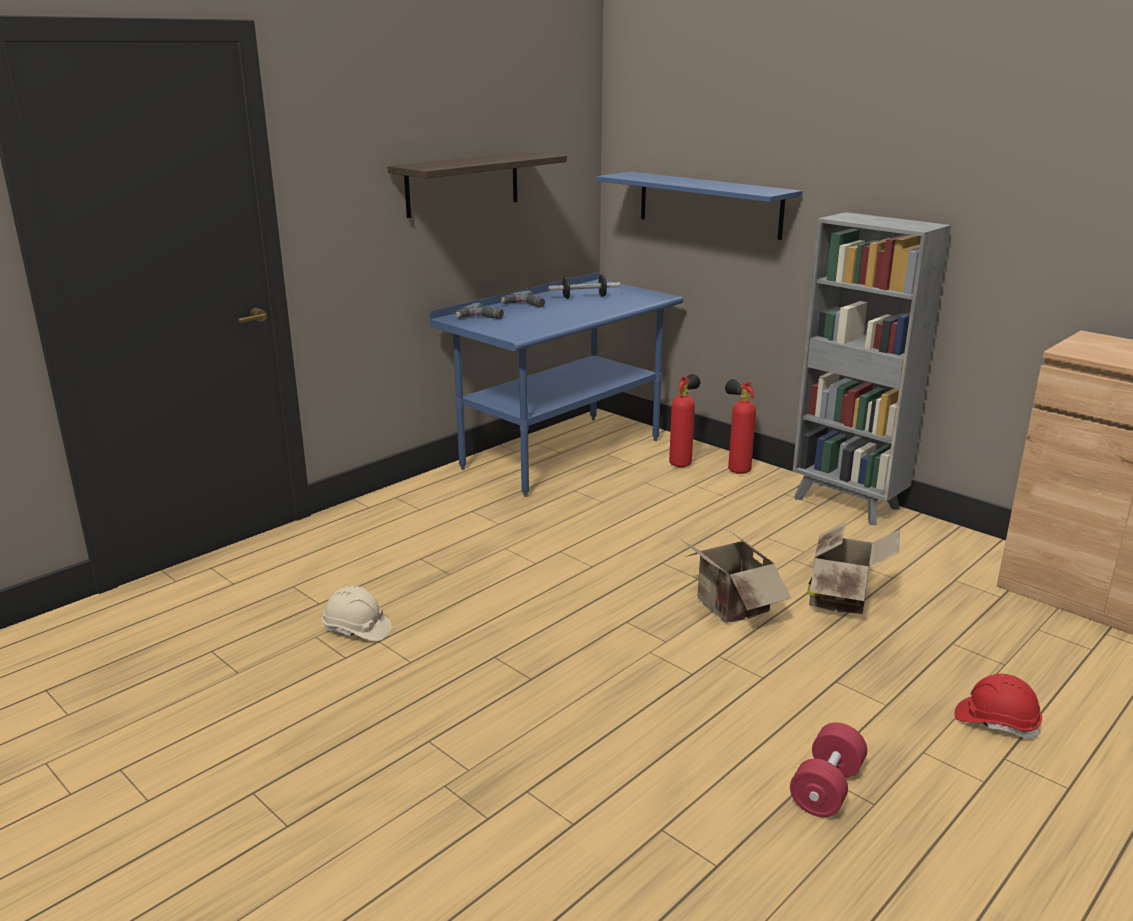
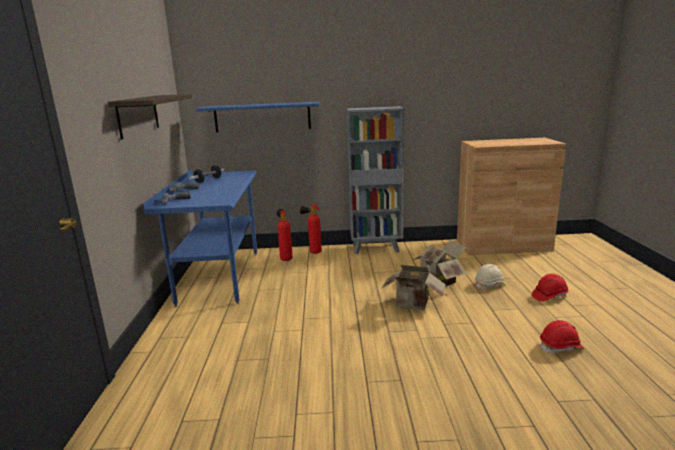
camera: 45 degrees left, 5 degrees down
(357, 630) = (272, 417): beige hard hat -> beige hard hat (490, 284)
(826, 788) = (561, 347): red dumbbell -> red hard hat

